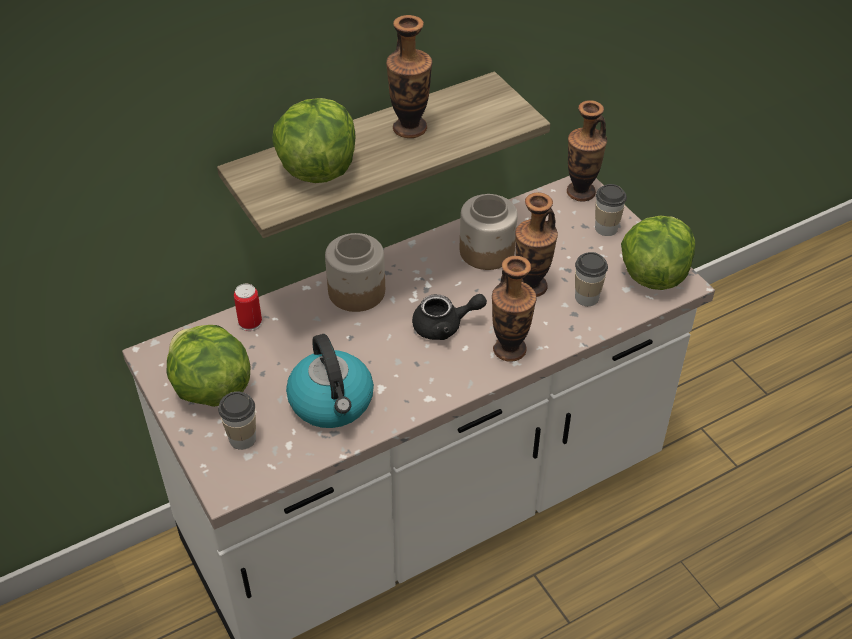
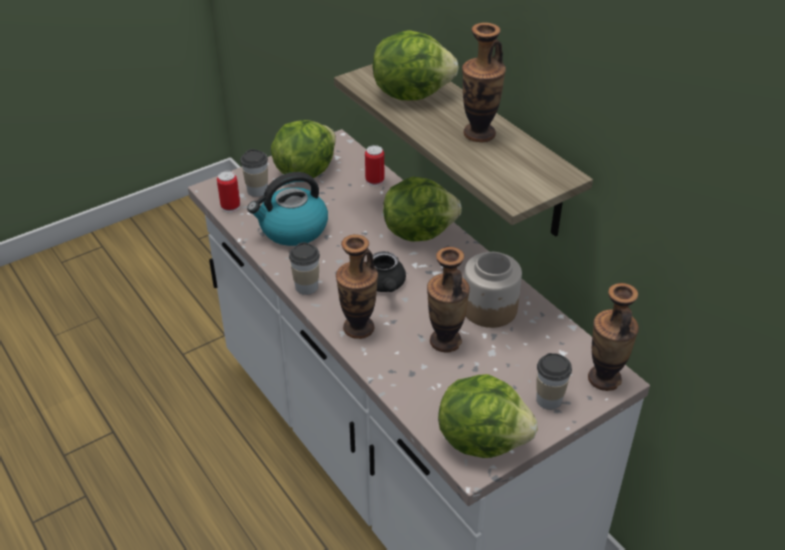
camera: 85 degrees right, 5 degrees down
(271, 466) = (230, 206): none -> can
(356, 292) = (418, 231): jar -> lettuce
(586, 297) = (436, 382): cup -> cup (306, 287)

